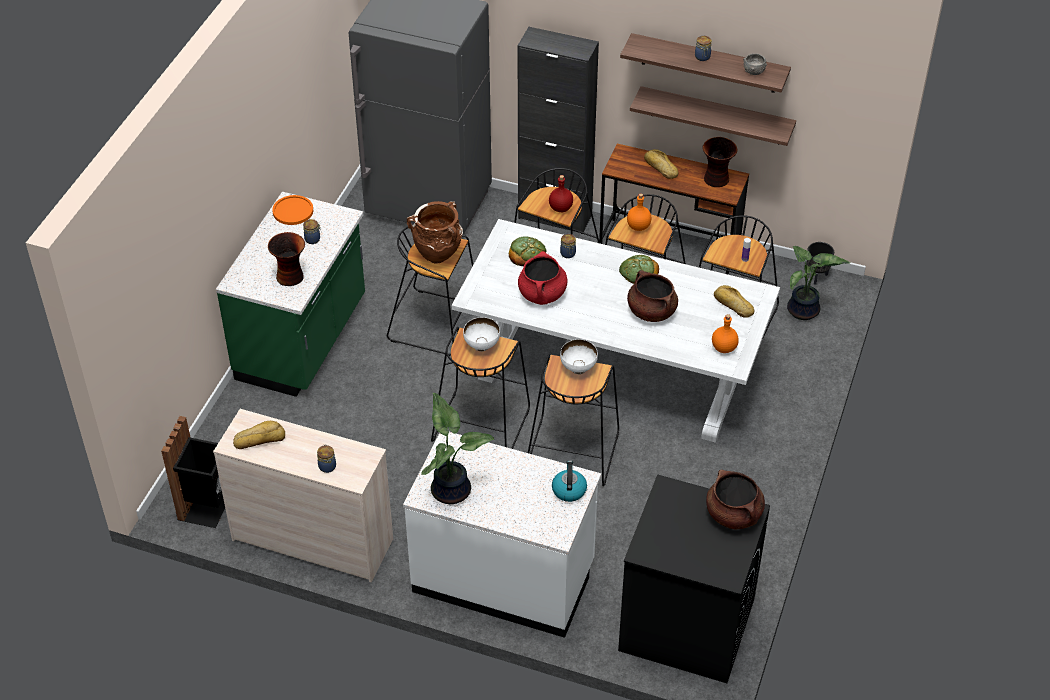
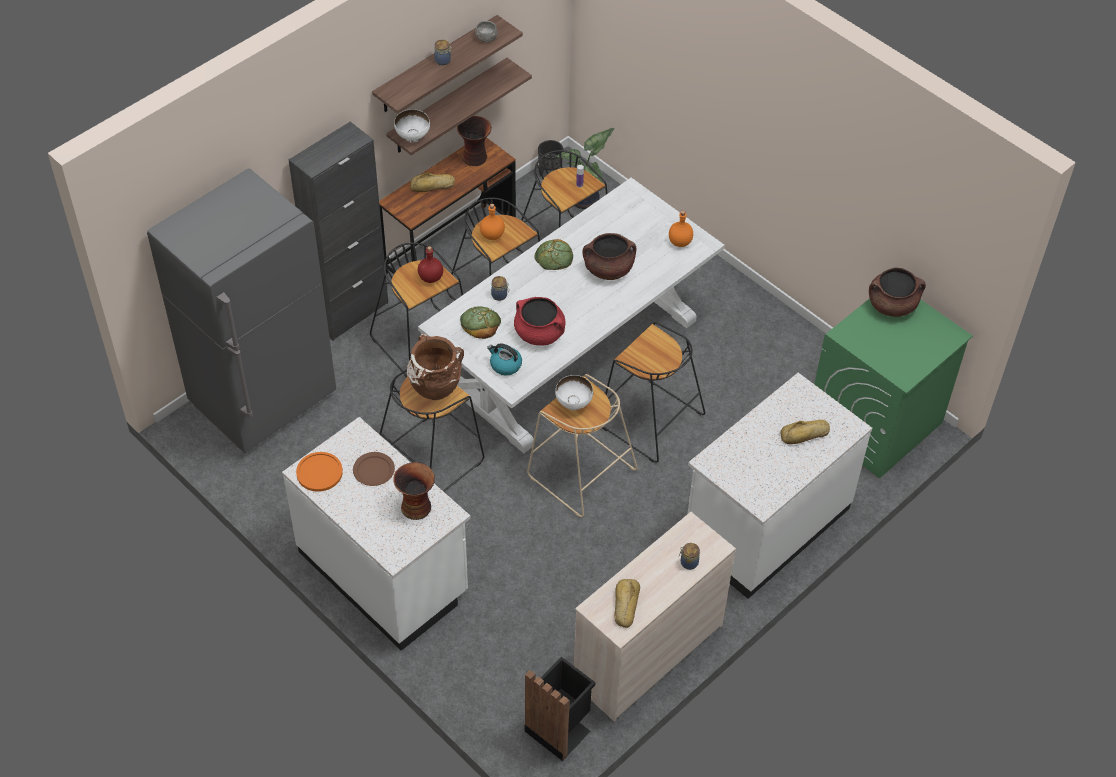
camera: 65 degrees left, 5 degrees up
(303, 340) = (384, 573): green counter -> white counter
(313, 239) = (373, 470): jar -> brown plate
(452, 489) = (764, 480): potted plant -> none
(480, 424) = (580, 473): black stool -> beige stool
(569, 490) = (806, 400): kettle -> kettle (505, 365)
(578, 368) = (642, 347): white bowl -> white bowl (412, 137)
(685, 624) = (874, 423): black washing machine -> green washing machine
(732, 305) = (634, 215): bread -> bread (805, 435)

